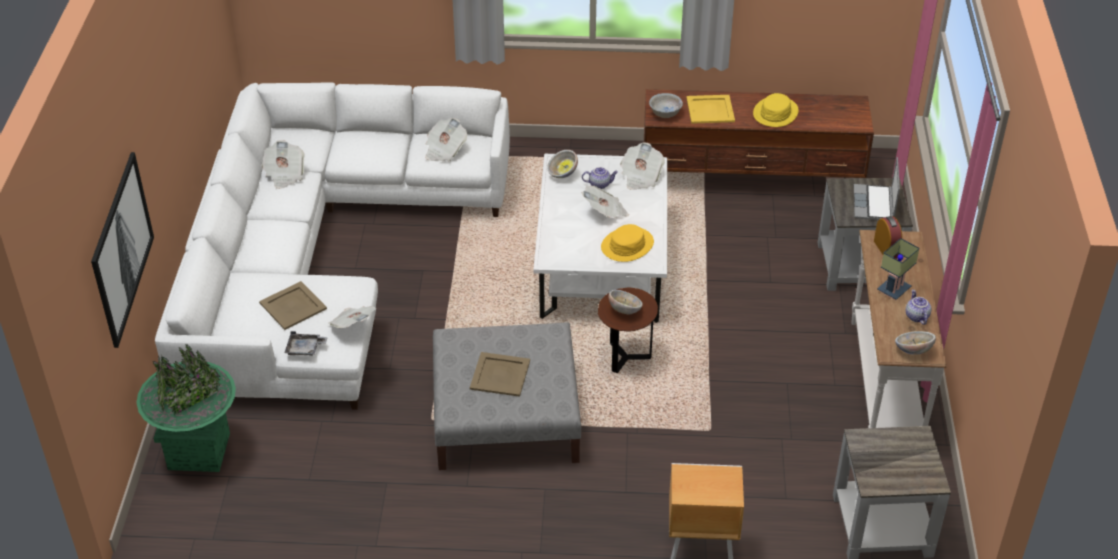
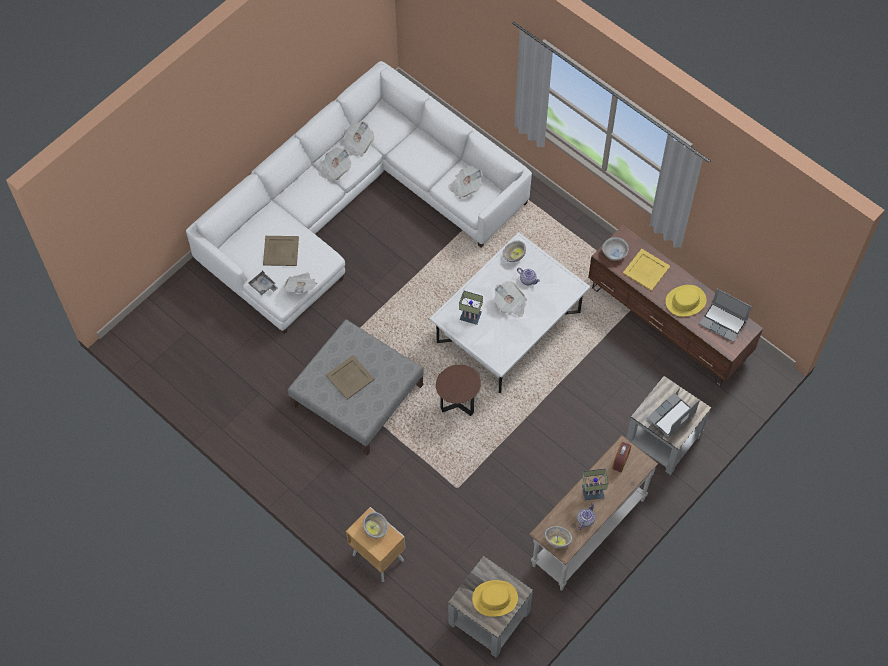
camera: 40 degrees right, 20 degrees up
(120, 248) = (163, 184): picture -> none
(199, 451) = (185, 303): green planter -> none
(576, 243) = (471, 316): none -> table lamp
(624, 310) = (455, 383): bowl -> bowl (375, 528)
(627, 245) = (499, 338): yellow hat -> yellow hat (495, 598)
(640, 177) = (558, 291): newspaper -> newspaper (335, 169)
(829, 110) = (723, 322): none -> laptop

